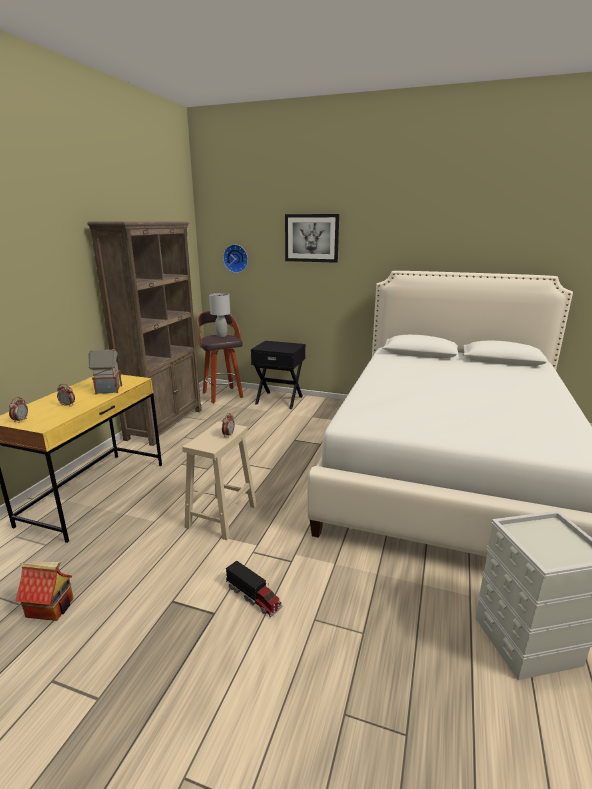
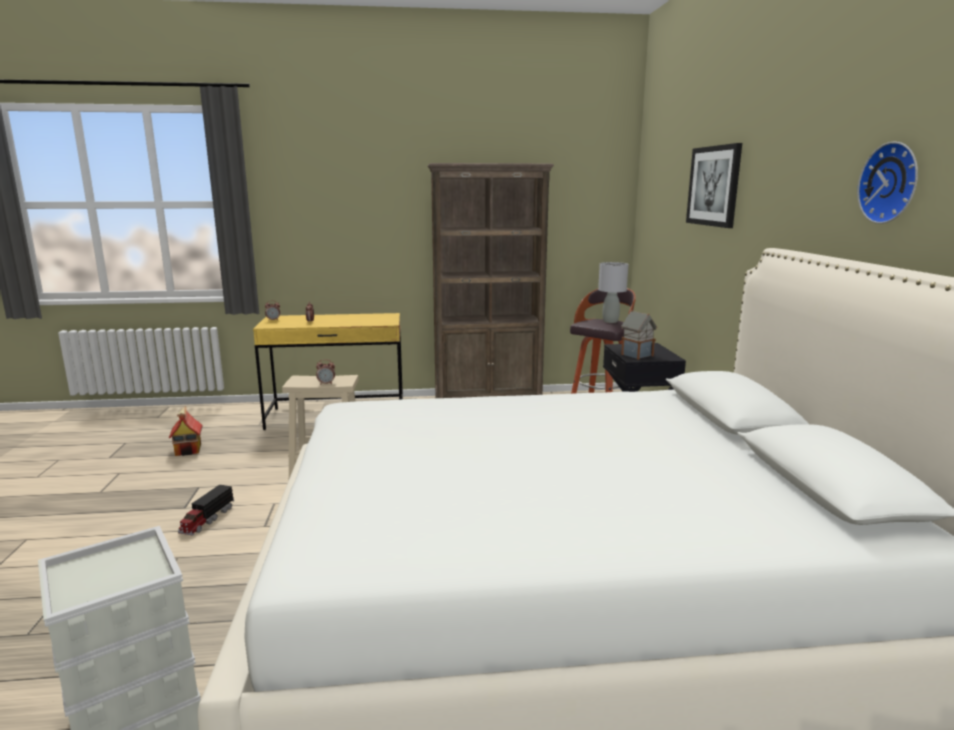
camera: 65 degrees right, 5 degrees down
(108, 390) = (354, 322): toy house -> toy house (636, 355)
(236, 258) = (656, 217): wall clock -> wall clock (892, 183)

